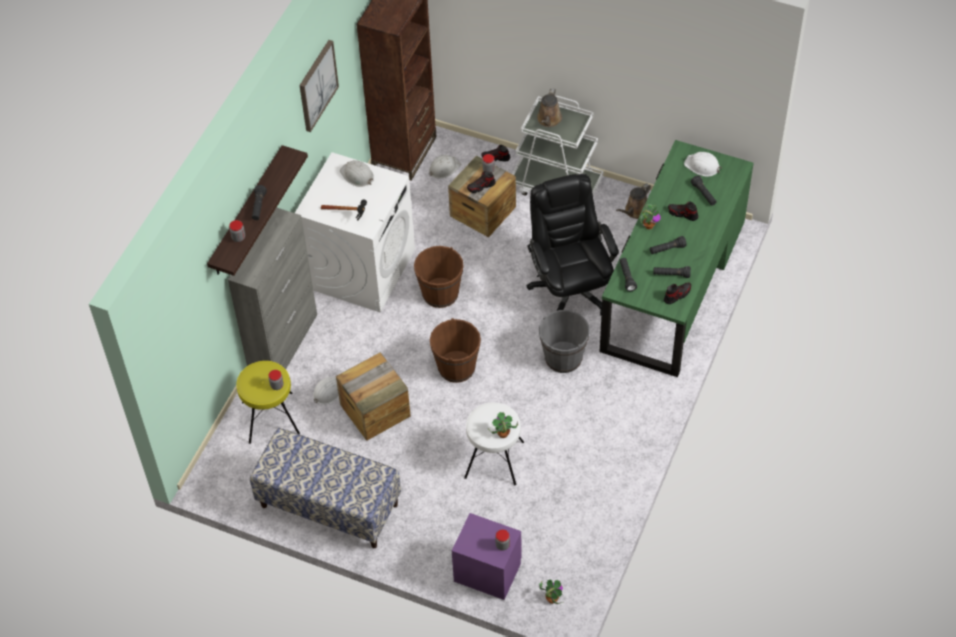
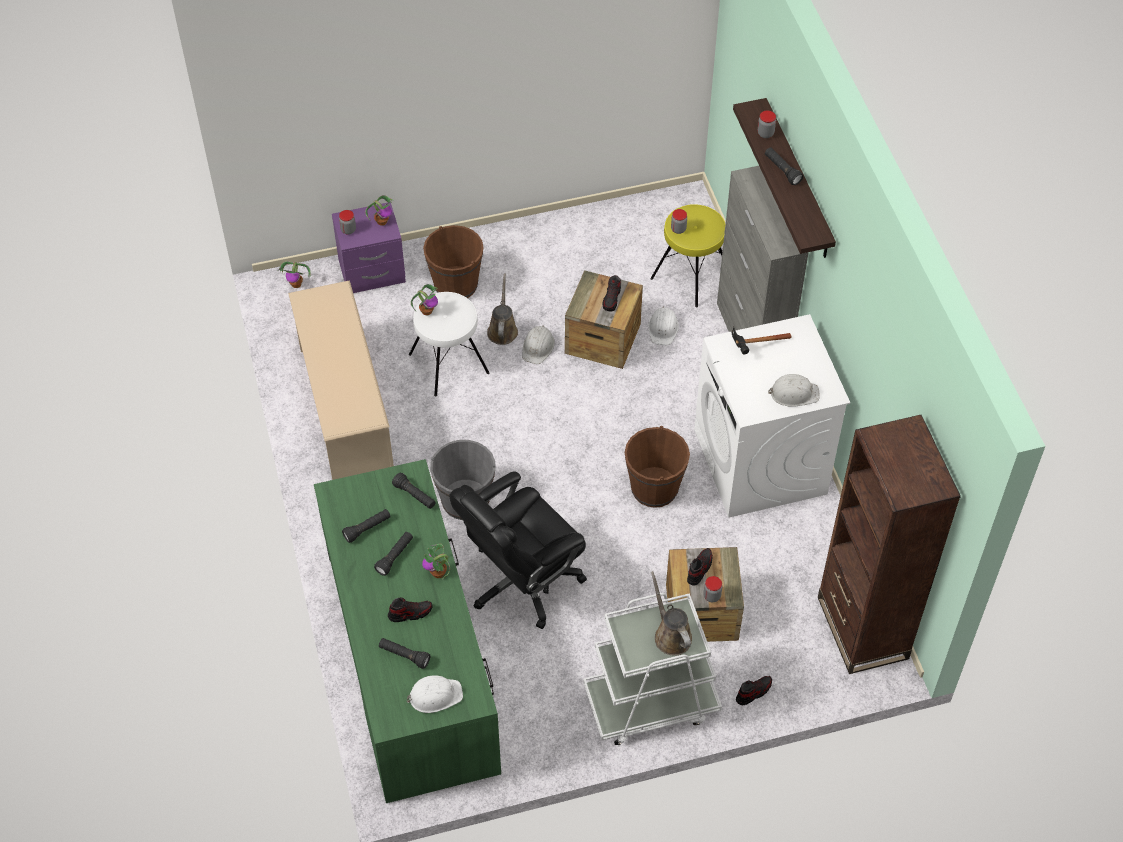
camera: 140 degrees right, 0 degrees up
(317, 85) = (876, 320): picture -> none
(329, 505) = (561, 240): bench -> none
(444, 168) = (798, 637): white hard hat -> white hard hat (538, 347)
(456, 367) = (564, 424): brown bucket -> brown bucket (456, 284)
(471, 536) = (382, 221): none -> potted plant
(570, 289) = (522, 581): black office chair -> black office chair turned 105 degrees clockwise
(591, 471) = (345, 408): none -> beige shoe rack
(635, 211) = (529, 730): brown watering can -> brown watering can (502, 329)
(677, 295) = (343, 509): shoe -> shoe (611, 299)

